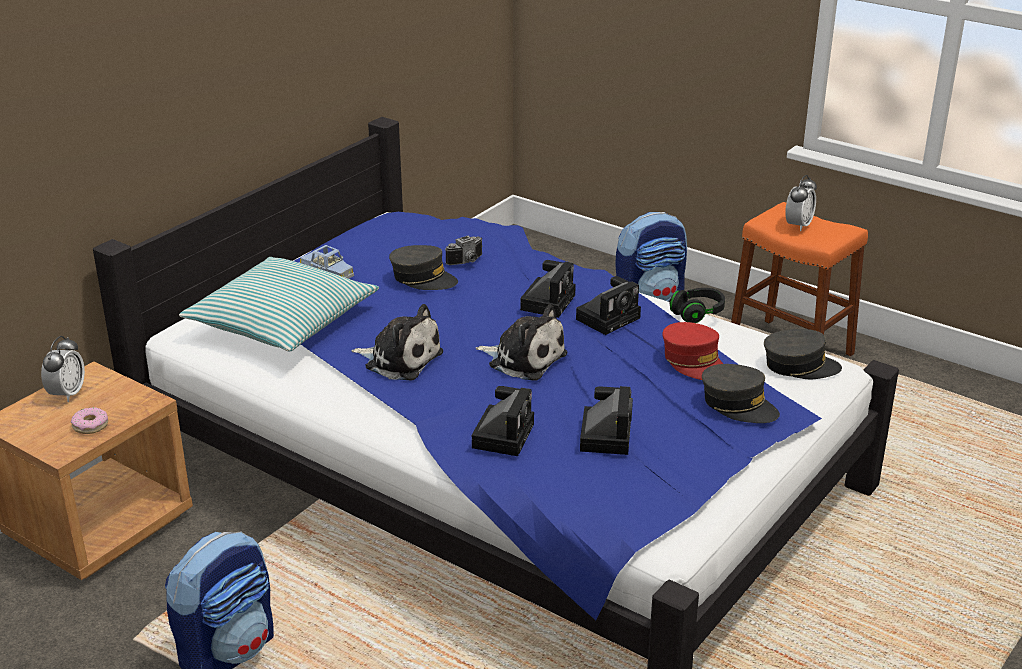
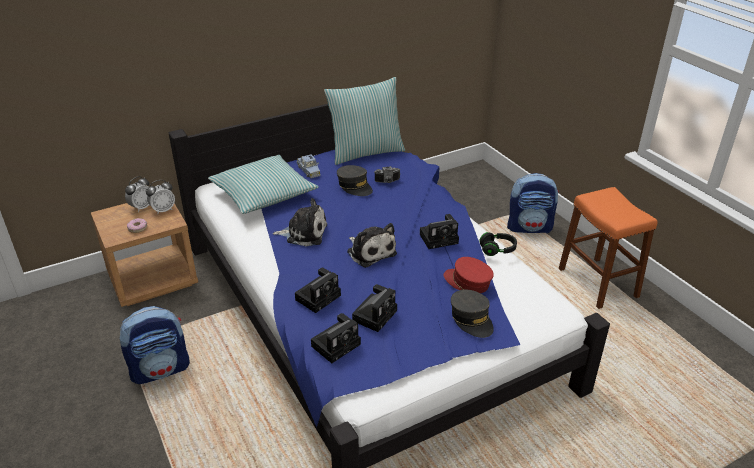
camera: 25 degrees right, 5 degrees up
(394, 229) = (366, 152): none -> pillow
(400, 359) = (304, 233): plush toy -> plush toy turned 45 degrees counterclockwise
(548, 301) = (412, 218): camera -> camera (337, 344)
(694, 362) = (467, 282): red cap -> red cap turned 135 degrees clockwise
(798, 225) = (610, 205): alarm clock -> alarm clock (163, 210)
(800, 366) = (538, 303): grey cap -> none

